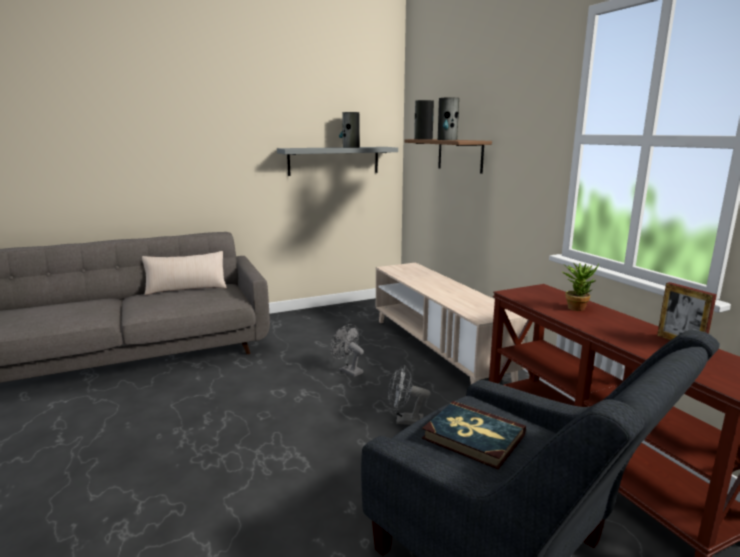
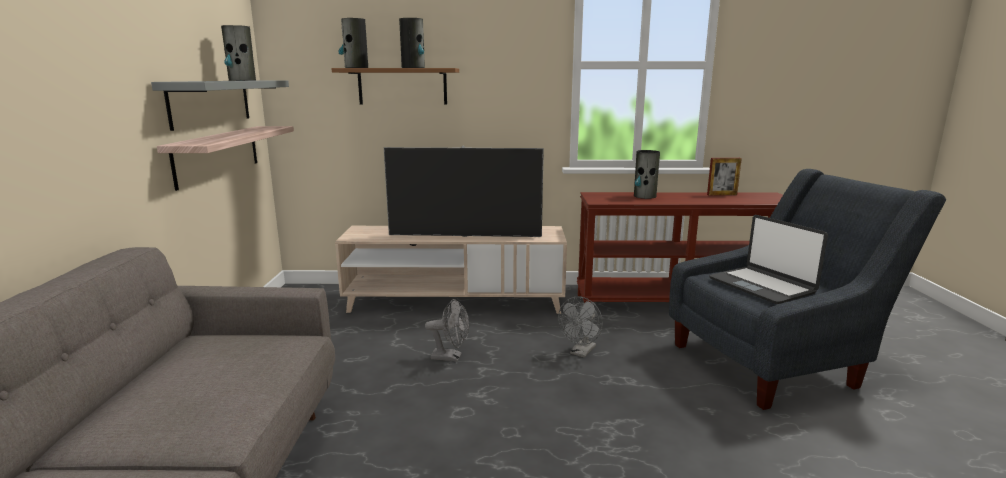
camera: 65 degrees left, 0 degrees up
(186, 289) = (156, 373): beige pillow -> none
(334, 193) = (218, 154): none -> shelf
(348, 370) = (451, 357): grey fan -> grey fan turned 150 degrees counterclockwise
(438, 291) = (465, 236): none -> television
(473, 437) = (762, 286): book -> laptop
(577, 307) = (645, 196): potted plant -> vase

